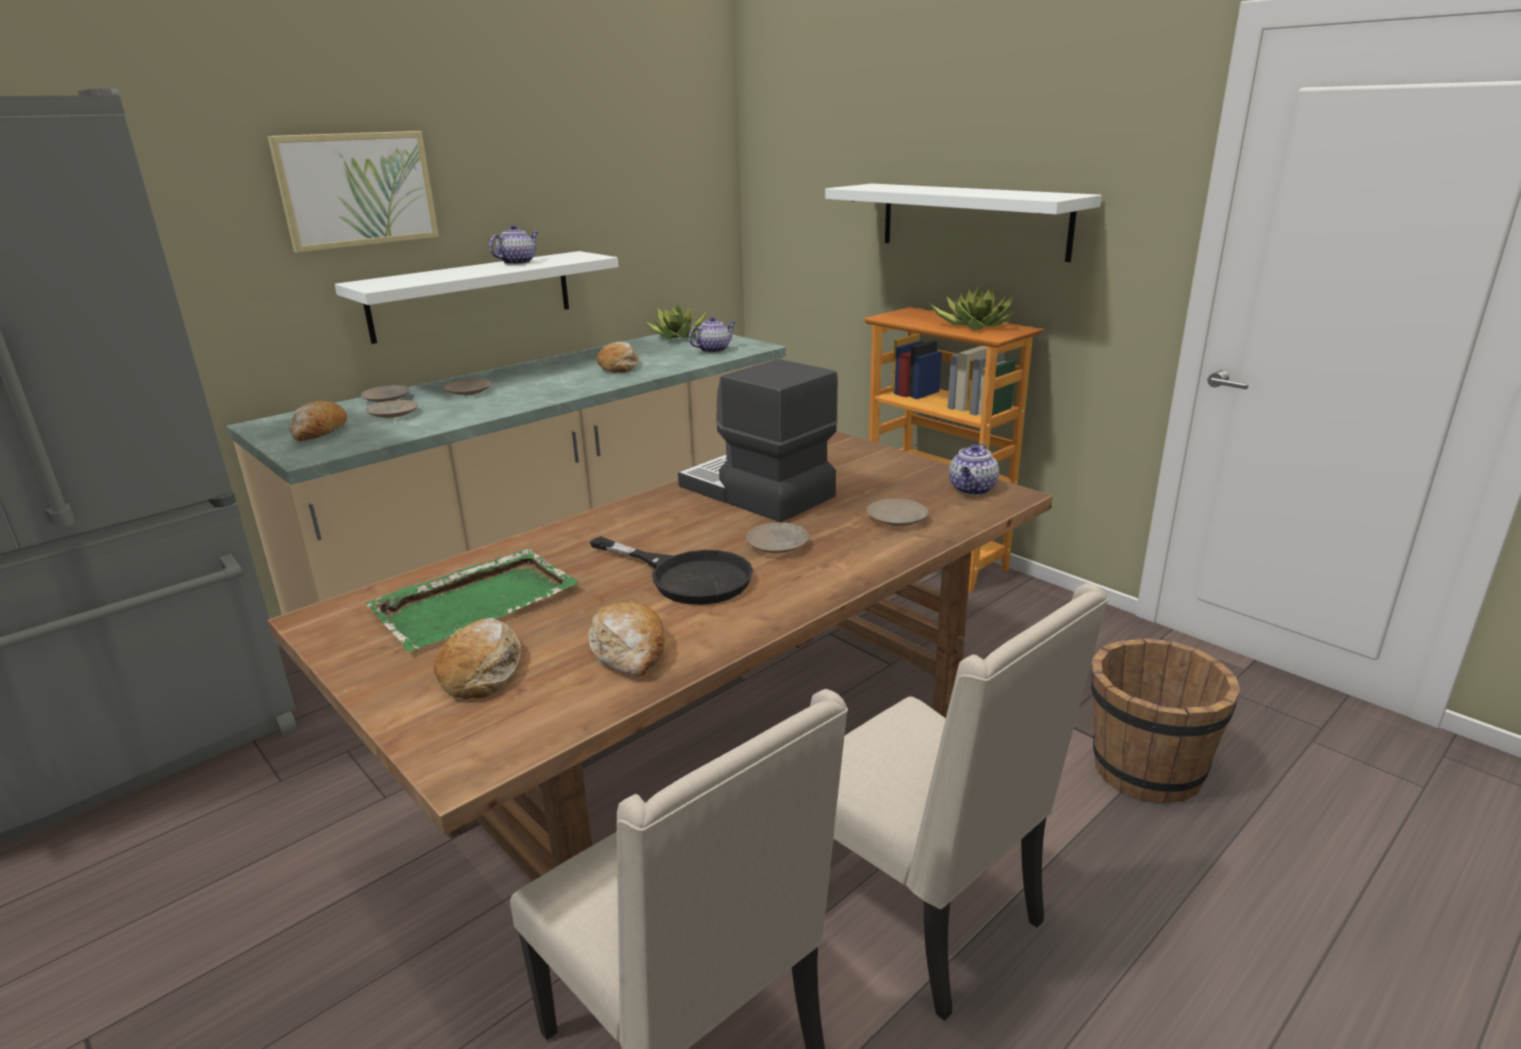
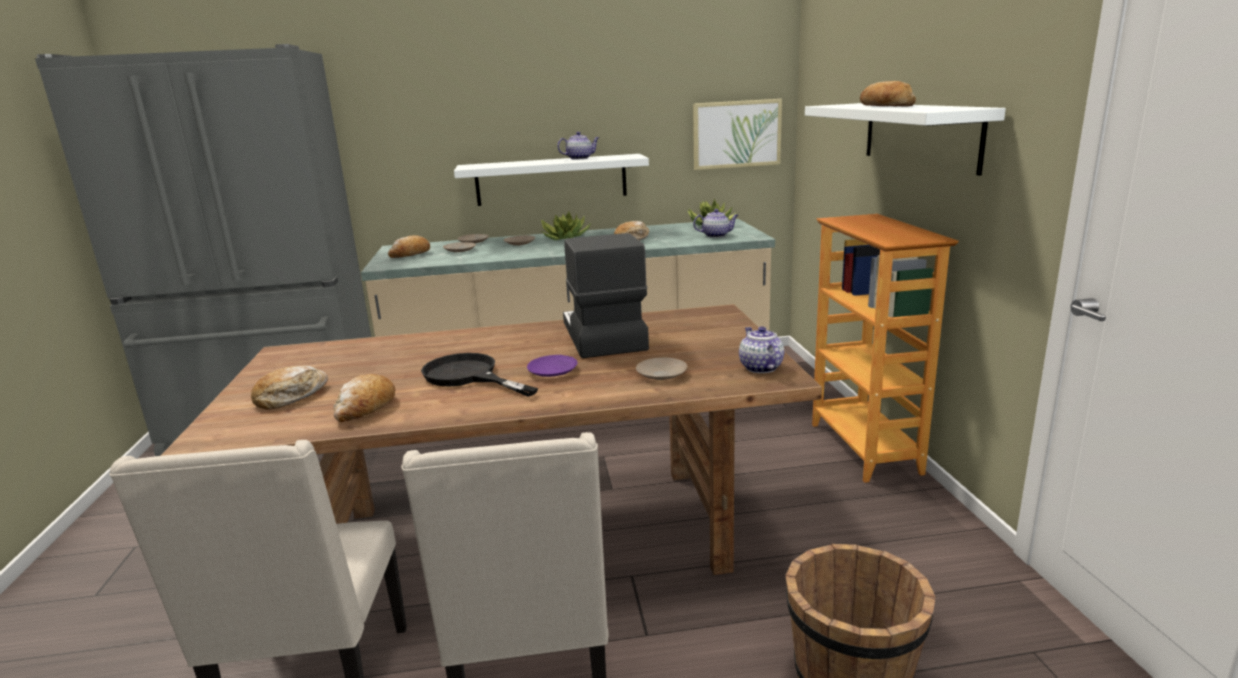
camera: 35 degrees right, 5 degrees down
(357, 189) = (477, 105): picture -> picture (736, 134)
(478, 602) = (351, 362): green tray -> none
(687, 576) = (468, 376): black frying pan -> black frying pan turned 150 degrees clockwise
(778, 545) = (553, 371): beige plate -> purple plate
(953, 191) = (885, 106): none -> bread
(972, 490) = (760, 367): teapot -> teapot turned 105 degrees clockwise
(973, 325) = (897, 231): potted plant -> potted plant (565, 237)

